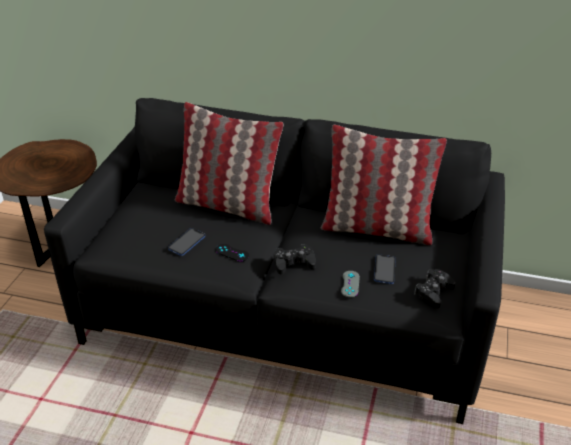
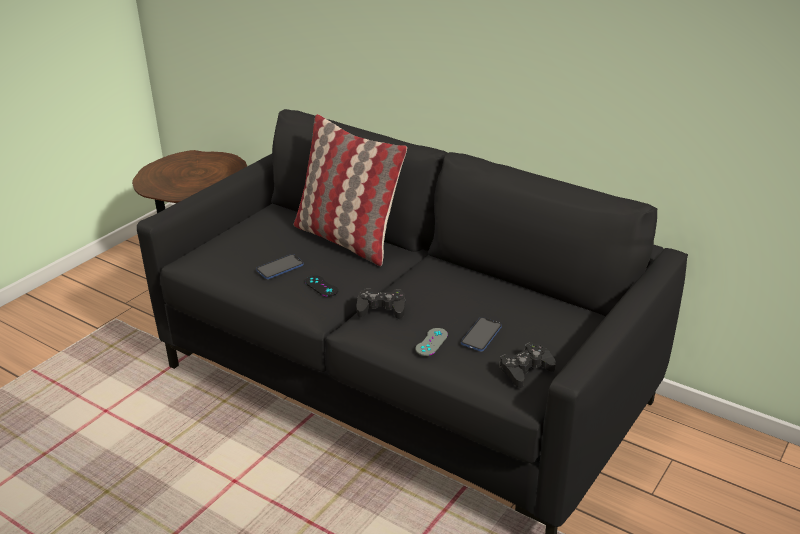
camera: 20 degrees right, 5 degrees down
(377, 229) = (501, 291): pillow -> none

